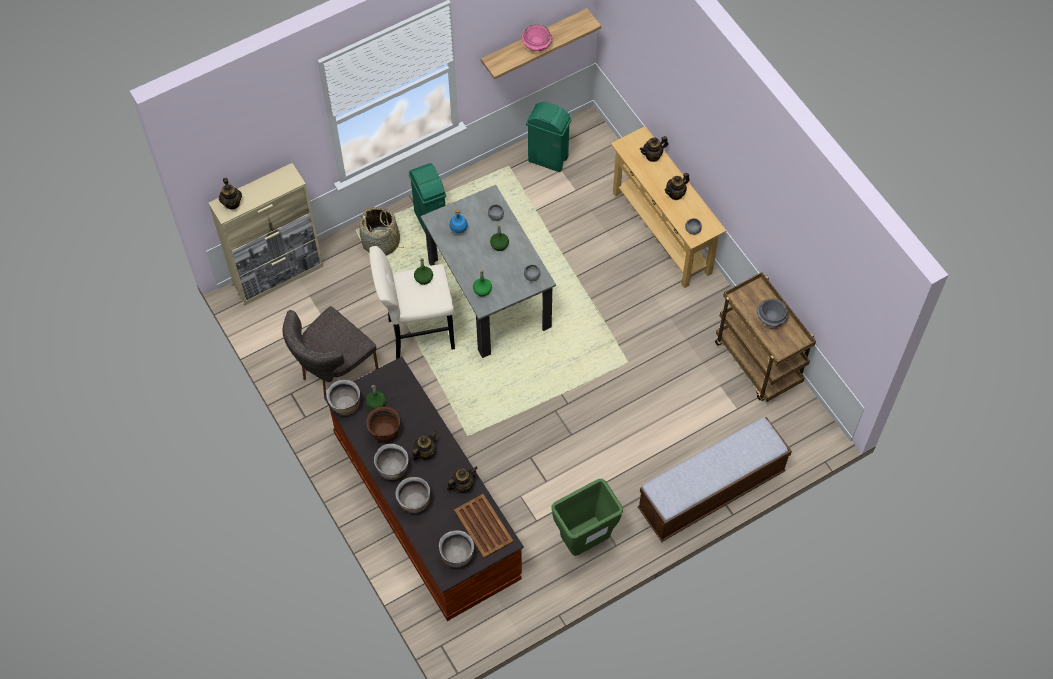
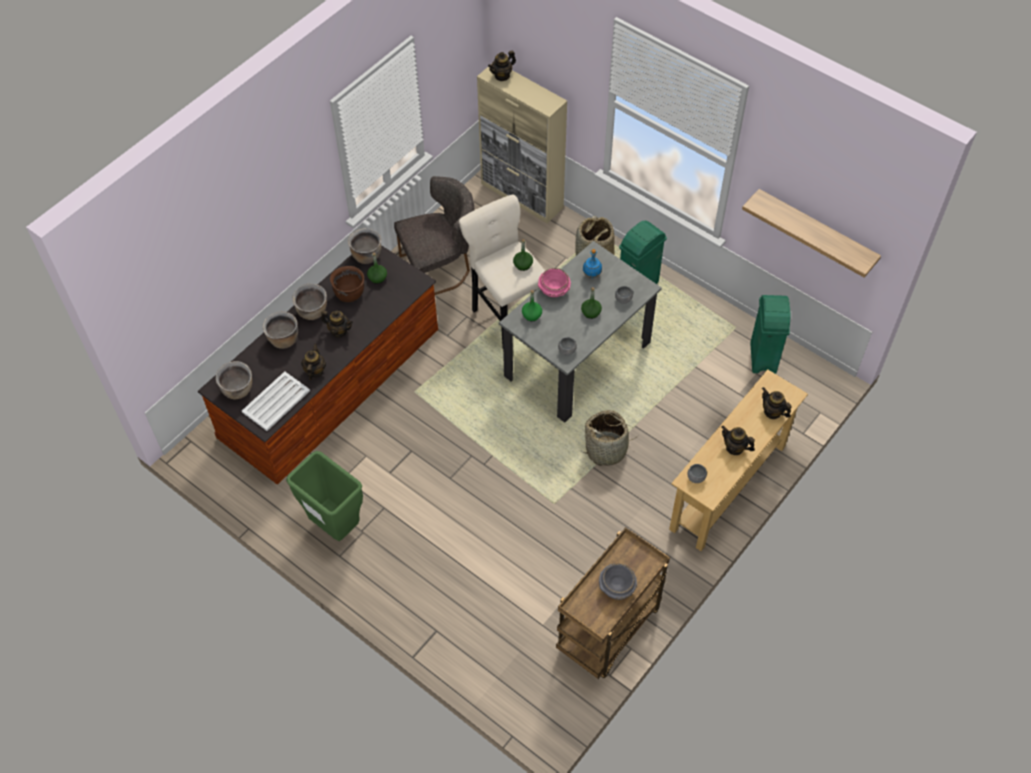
camera: 70 degrees right, 5 degrees down
(333, 372) = (440, 268): grey chair -> grey chair turned 135 degrees clockwise
(462, 485) = (314, 371): teapot -> teapot turned 120 degrees counterclockwise
(483, 525) = (276, 401): brown tray -> white tray
(536, 45) = (804, 227): pink bowl -> pink bowl (554, 290)
(591, 305) = (606, 449): none -> basket
(711, 491) = (432, 627): bench -> none

